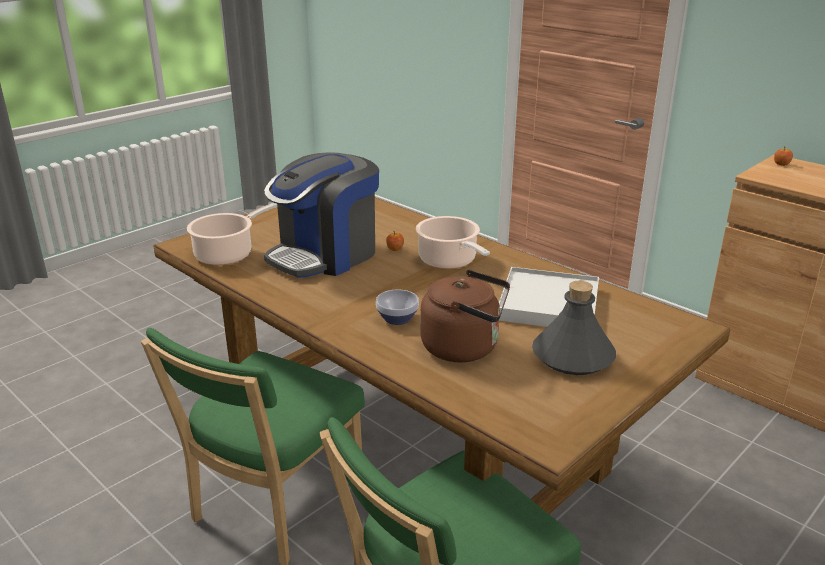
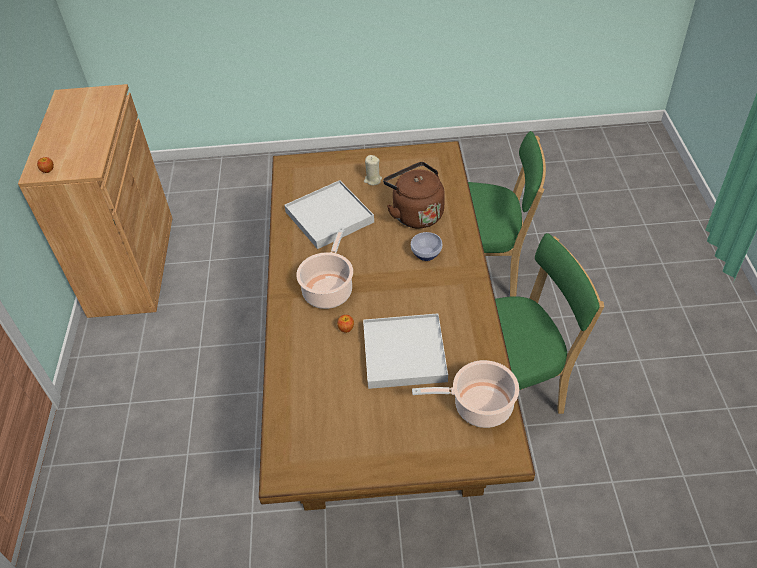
camera: 135 degrees left, 20 degrees up
(325, 255) = (404, 353): coffee machine -> white tray
(573, 357) = (372, 180): grey bottle -> beige candle

